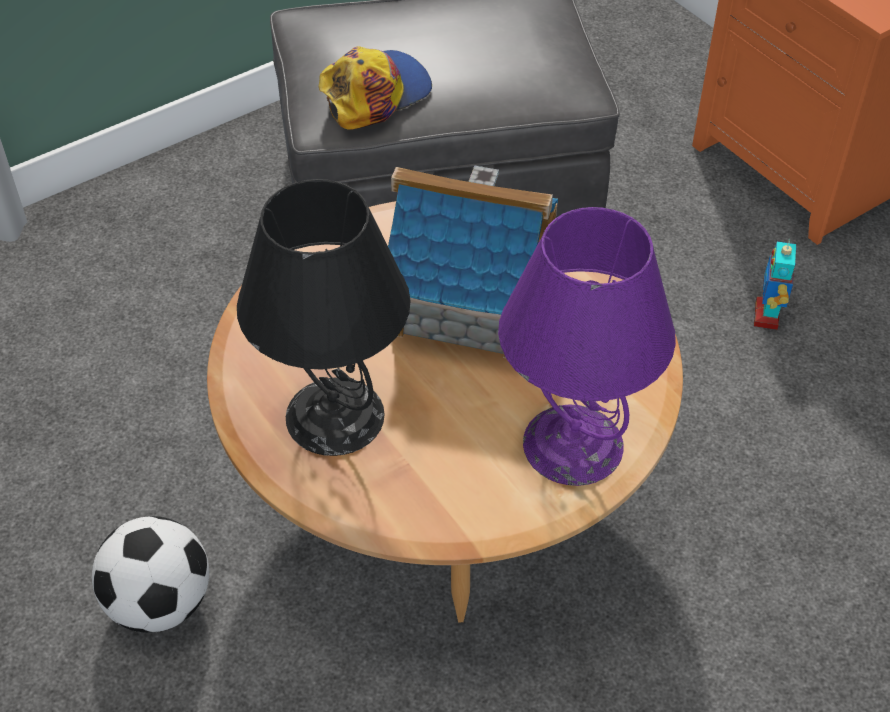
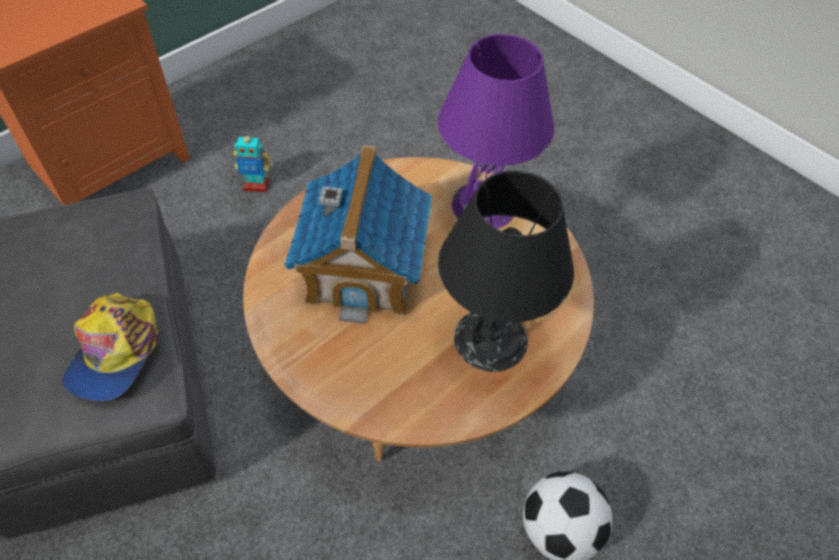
camera: 100 degrees left, 5 degrees up
(375, 93) = (115, 352): cap -> cap turned 120 degrees counterclockwise

